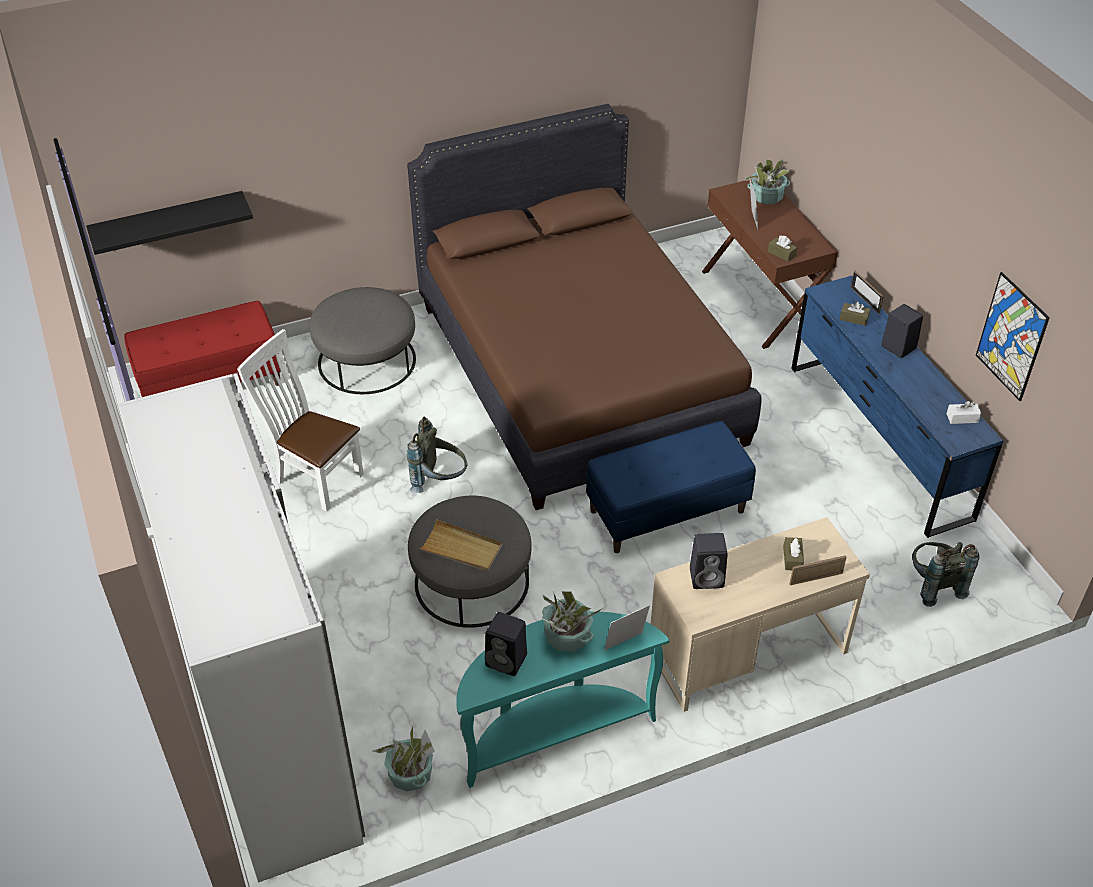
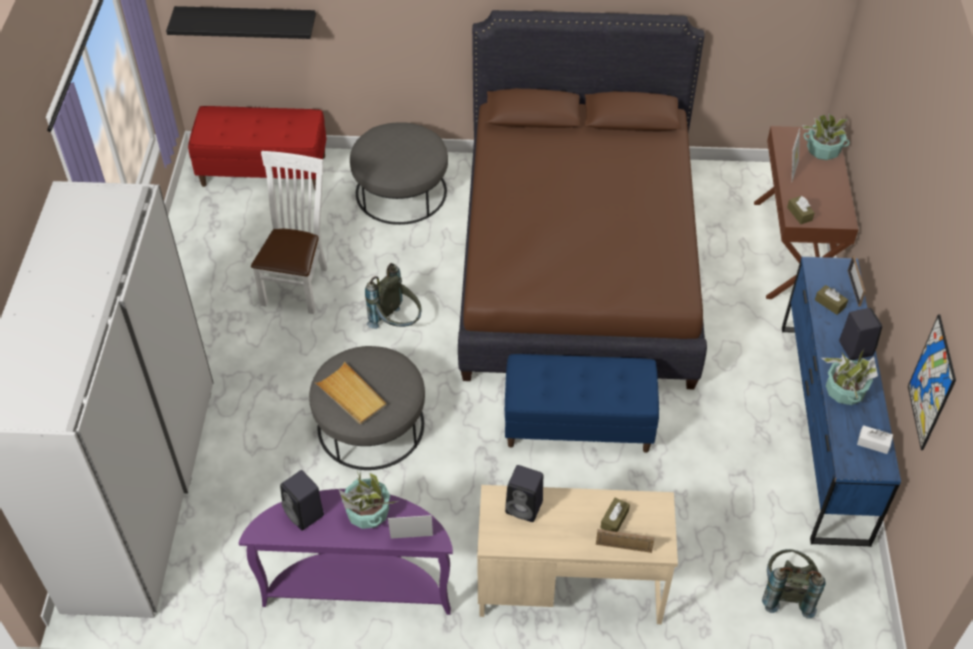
camera: 25 degrees right, 5 degrees up
(314, 477) = (298, 283): white chair -> white chair turned 45 degrees clockwise
(410, 774) = (224, 574): potted plant -> potted plant (845, 391)
(553, 731) = (359, 587): turquoise console table -> purple console table

